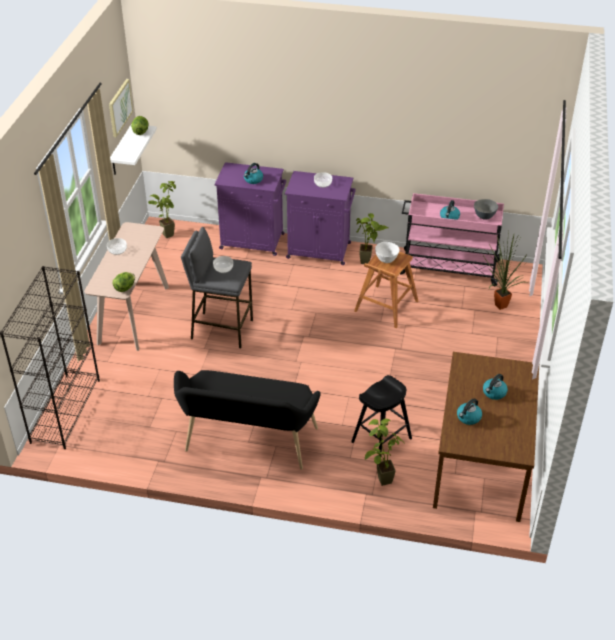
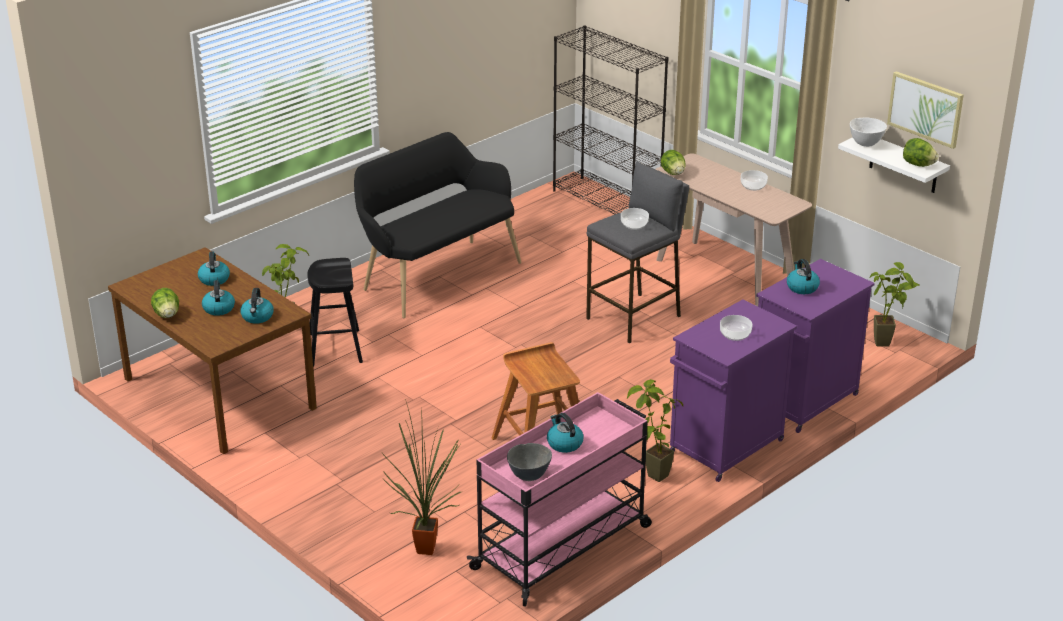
camera: 125 degrees right, 10 degrees down
(386, 260) = (546, 369): white bowl -> white bowl (865, 144)
(482, 370) = (257, 317): none -> kettle
(527, 411) = (167, 315): none -> lettuce

